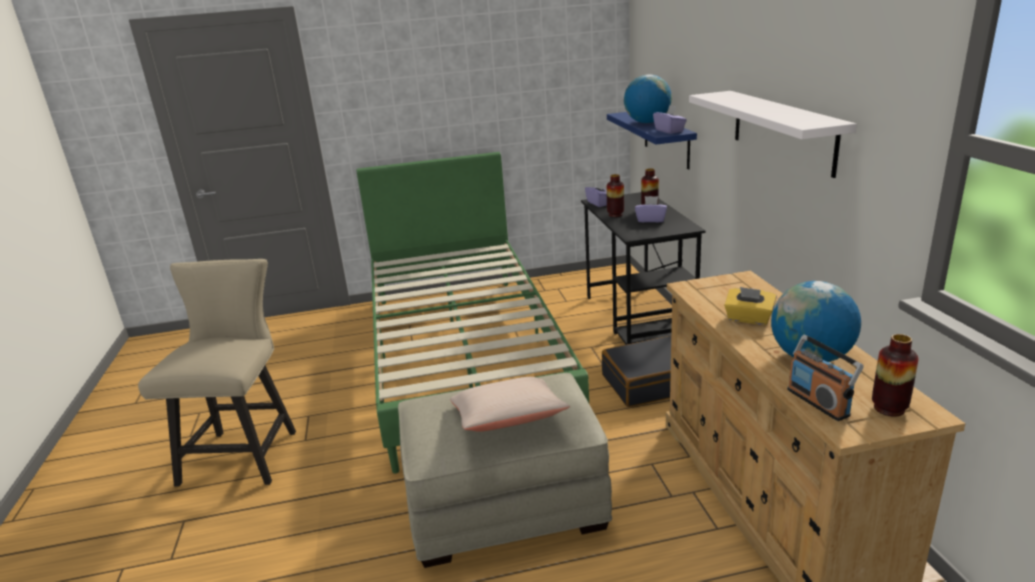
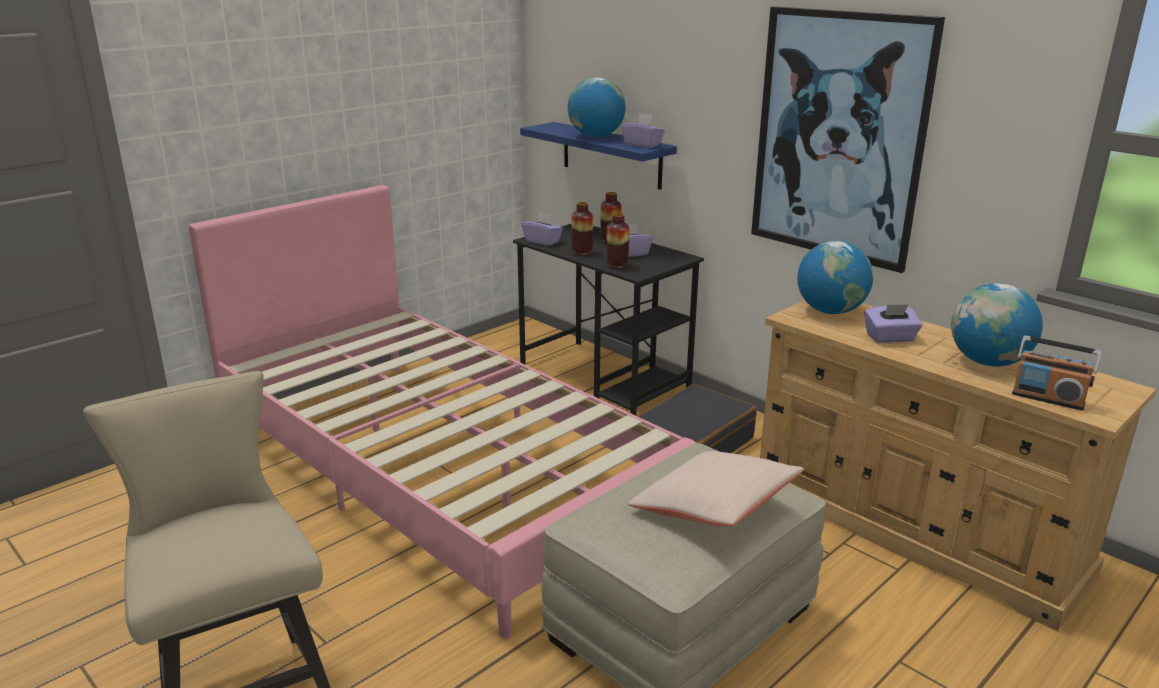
camera: 35 degrees left, 0 degrees up
(463, 355) = (437, 469): green bed -> pink bed
(730, 287) = (830, 311): none -> globe
(748, 319) = (890, 338): yellow tissue box -> purple tissue box
(782, 130) = (838, 137): white shelf -> picture
(889, 408) = (1098, 390): vase -> vase (617, 265)

